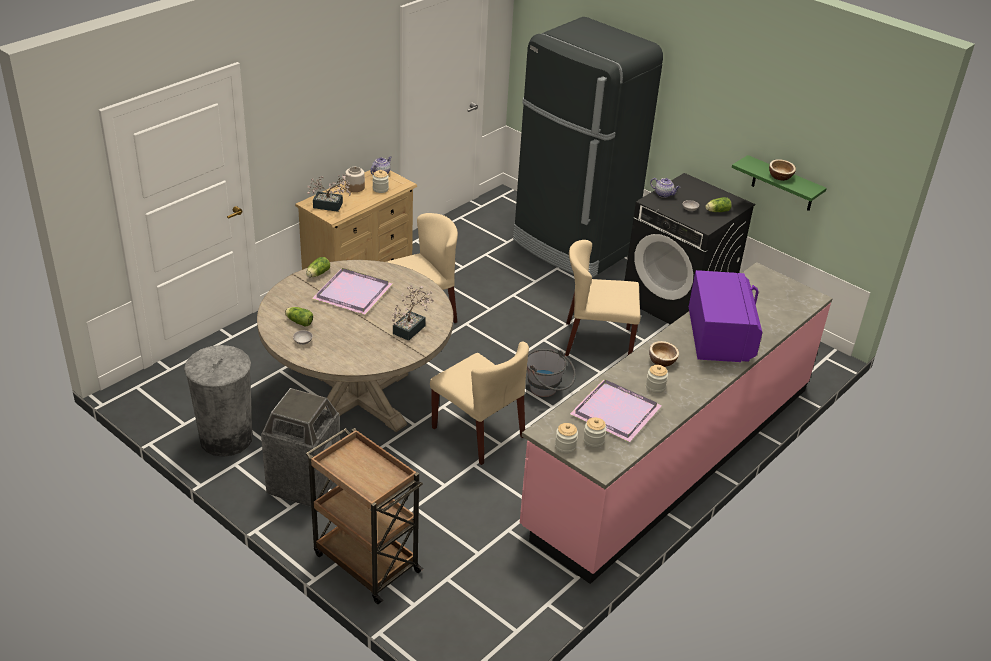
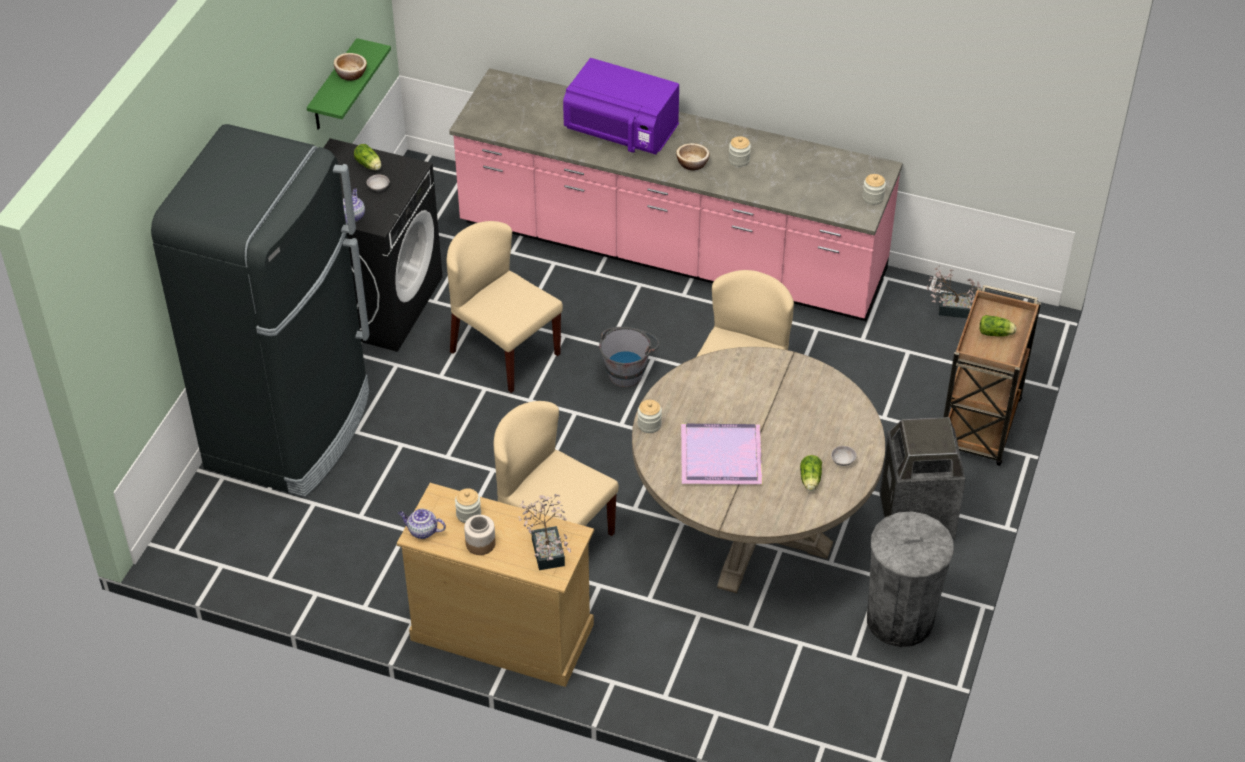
camera: 110 degrees left, 10 degrees up
(317, 274) = (704, 505): lettuce -> lettuce (996, 333)
(411, 328) = (751, 380): potted plant -> potted plant (950, 308)
(593, 441) = (850, 182): jar -> jar (649, 424)
(597, 341) = (504, 352): beige chair -> beige chair turned 150 degrees clockwise
(615, 411) = (796, 178): purple tray -> none
(720, 337) = (621, 132): purple microwave -> purple microwave turned 135 degrees counterclockwise

